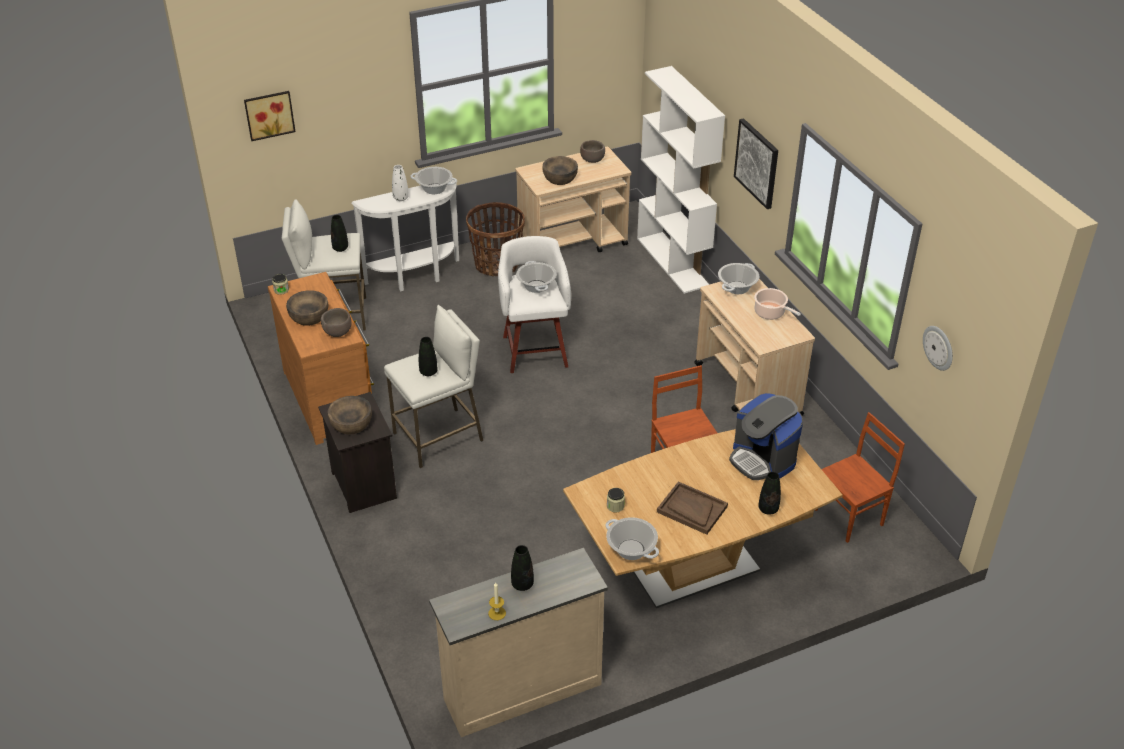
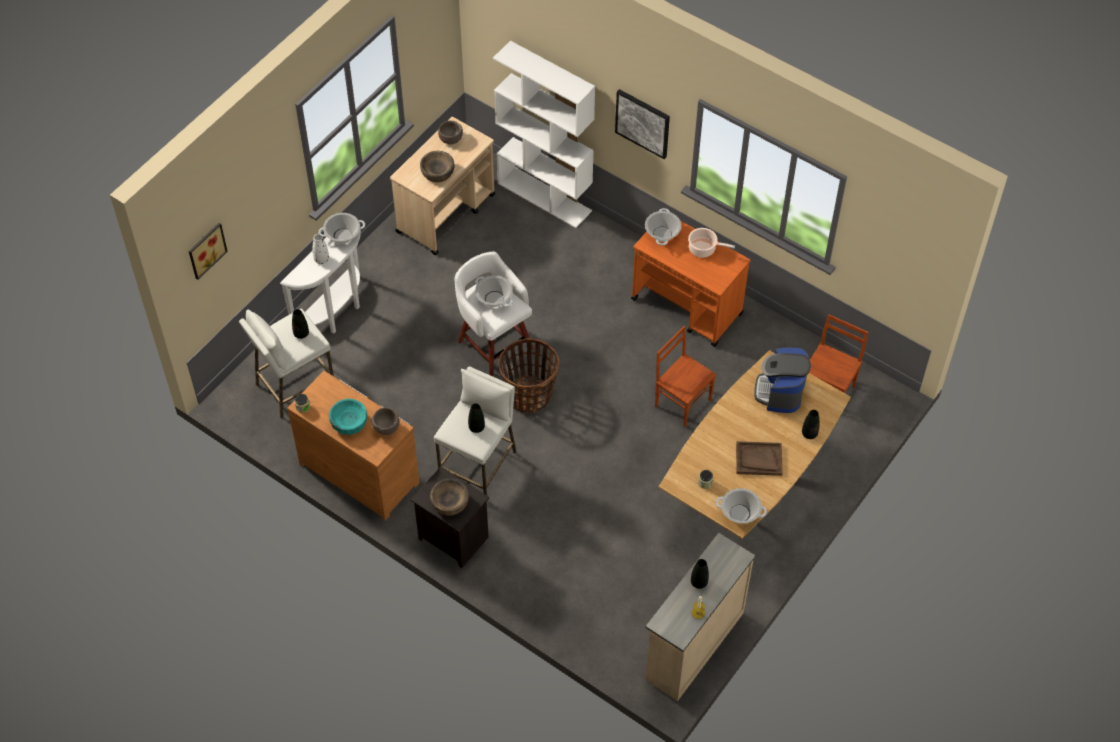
camera: 30 degrees left, 15 degrees up
(309, 316) = (349, 423): brown bowl -> turquoise bowl
(497, 265) = (397, 266): basket -> basket (529, 395)
(747, 390) = (687, 307): beige cart -> orange cart
(762, 459) = (780, 392): coffee machine -> coffee machine turned 75 degrees clockwise
(939, 347) = (878, 257): wall clock -> none

